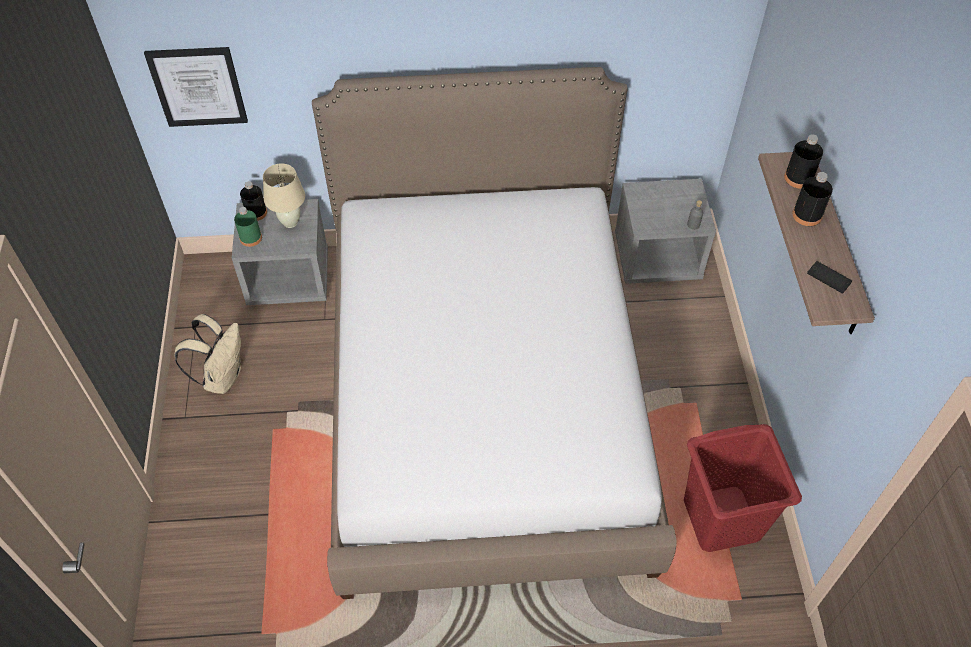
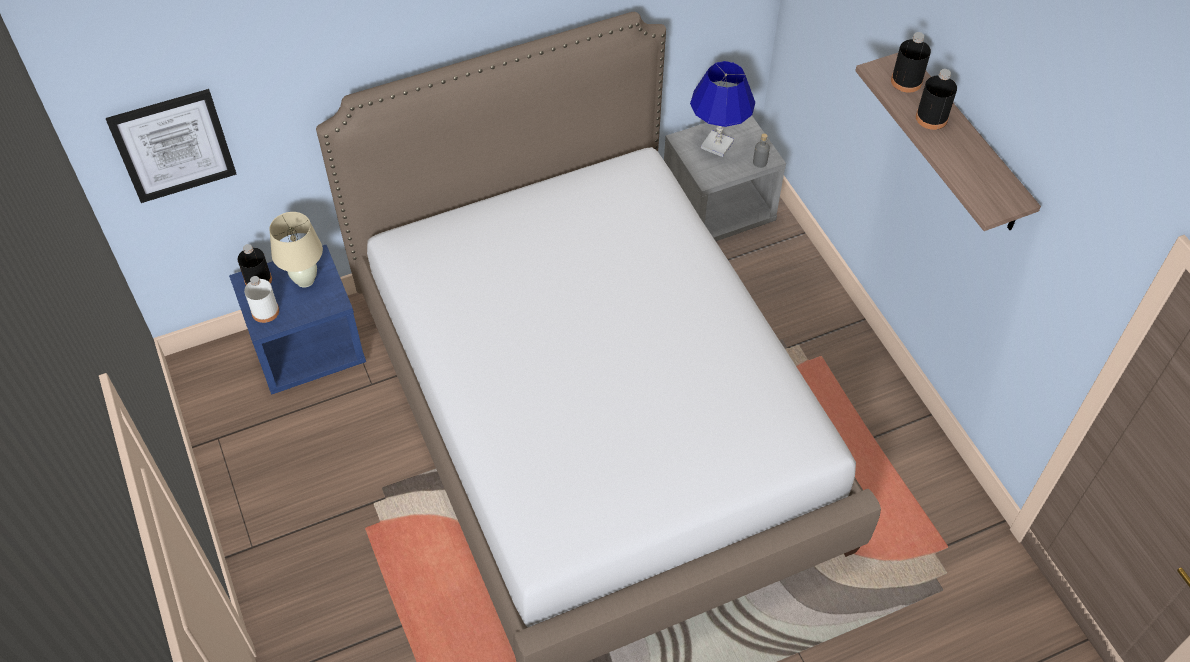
camera: 20 degrees left, 0 degrees up
(222, 377) = (277, 486): beige backpack -> none
(251, 238) = (265, 311): green bottle -> white bottle
(289, 278) = (308, 349): grey nightstand -> blue nightstand
(663, 201) = (717, 145): none -> blue table lamp
(721, 519) = (895, 470): red laundry basket -> none
(829, 277) = (980, 177): phone -> none

